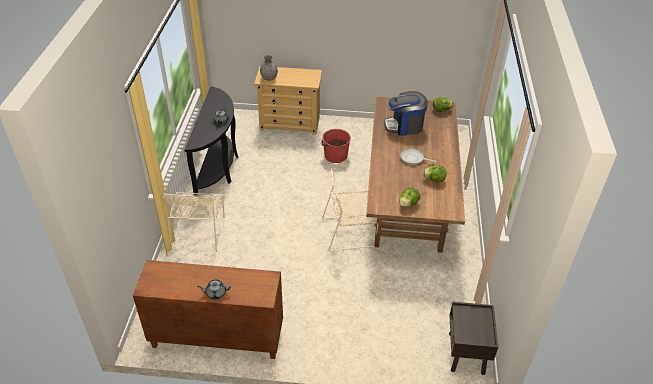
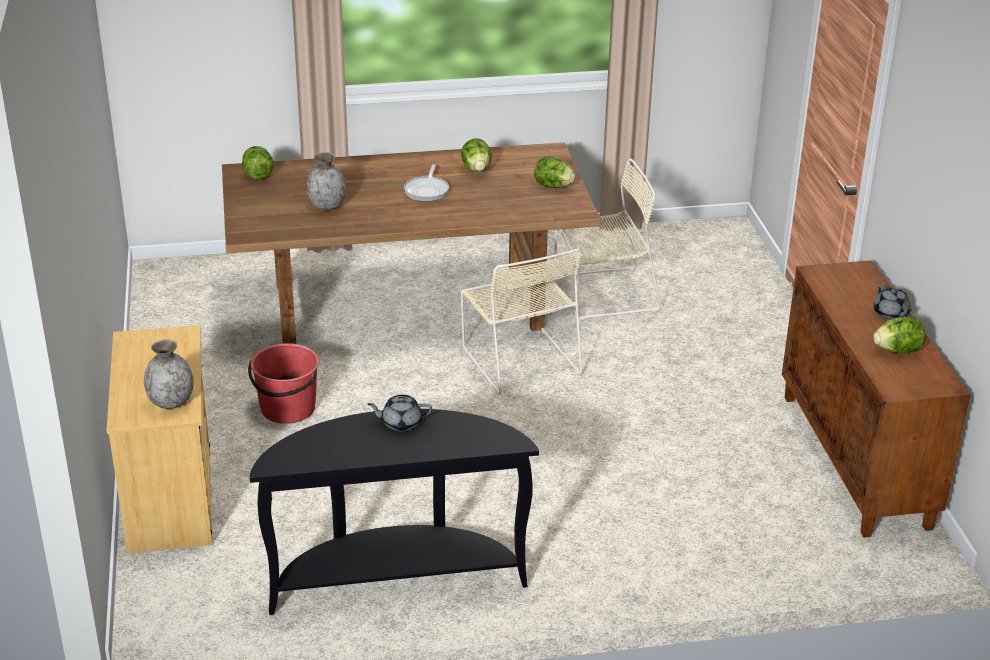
camera: 105 degrees left, 10 degrees down
(182, 282) = (897, 350): none -> lettuce
(199, 232) = (624, 551): beige chair -> beige chair (602, 293)
(404, 126) = (327, 206): coffee machine -> grey vase
(466, 354) = (710, 235): brown nightstand -> none

